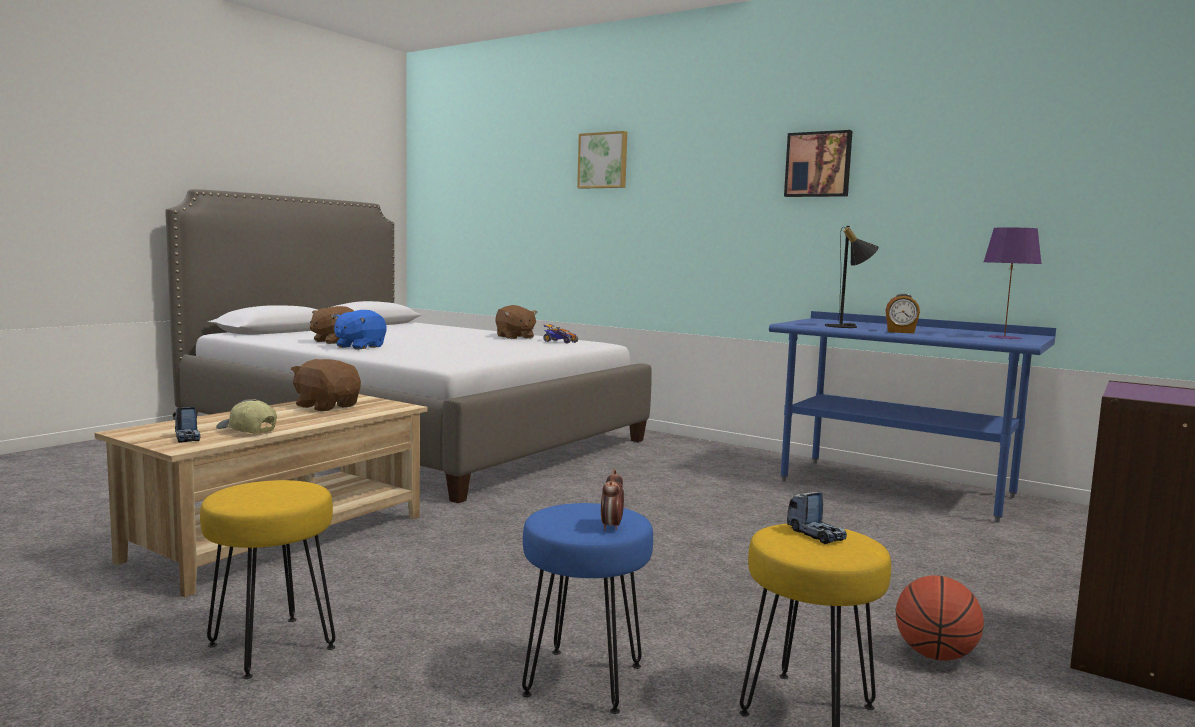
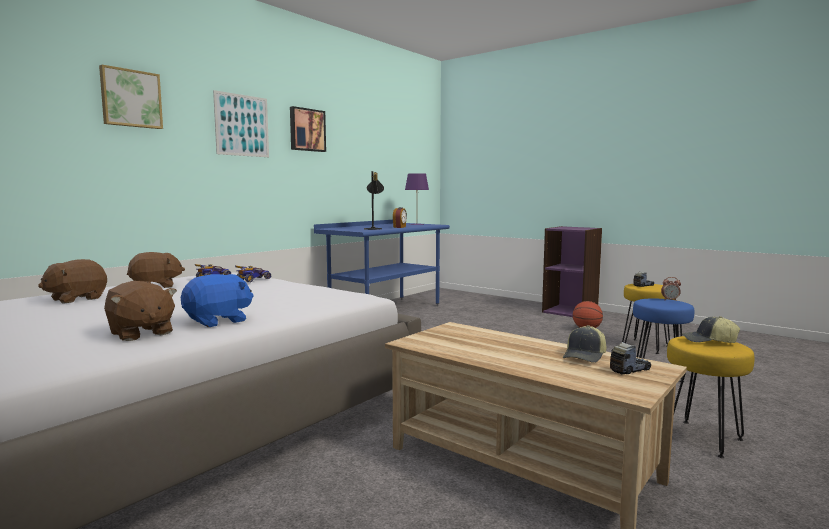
camera: 85 degrees left, 0 degrees up
(276, 494) = (709, 341): none -> cap
(327, 406) = (464, 344): brown plush toy -> brown plush toy (76, 299)
(359, 347) = (218, 321): blue plush toy -> blue plush toy turned 75 degrees counterclockwise
(547, 346) = (253, 280): none -> toy car
(715, 171) = (242, 125): none -> picture

